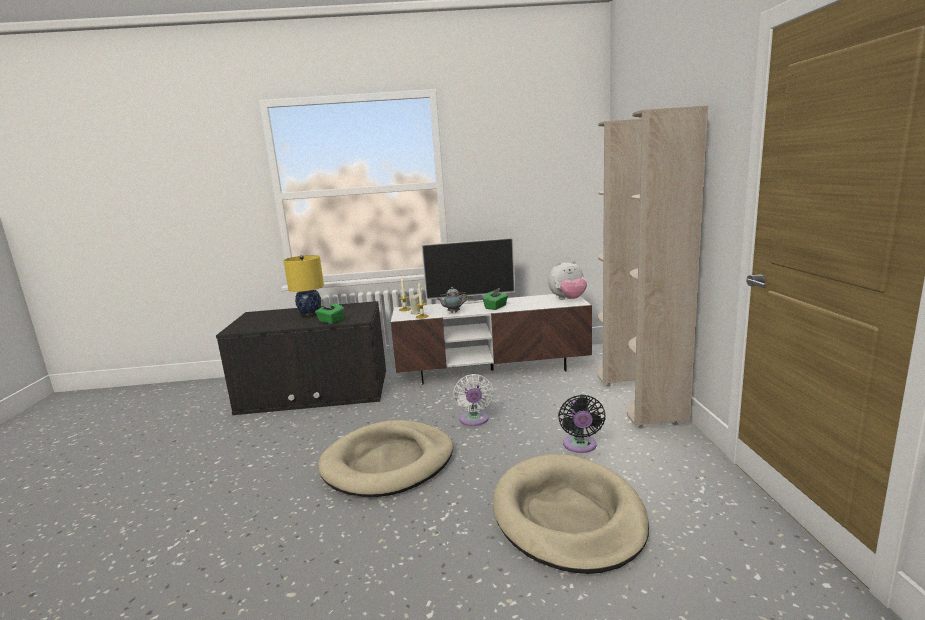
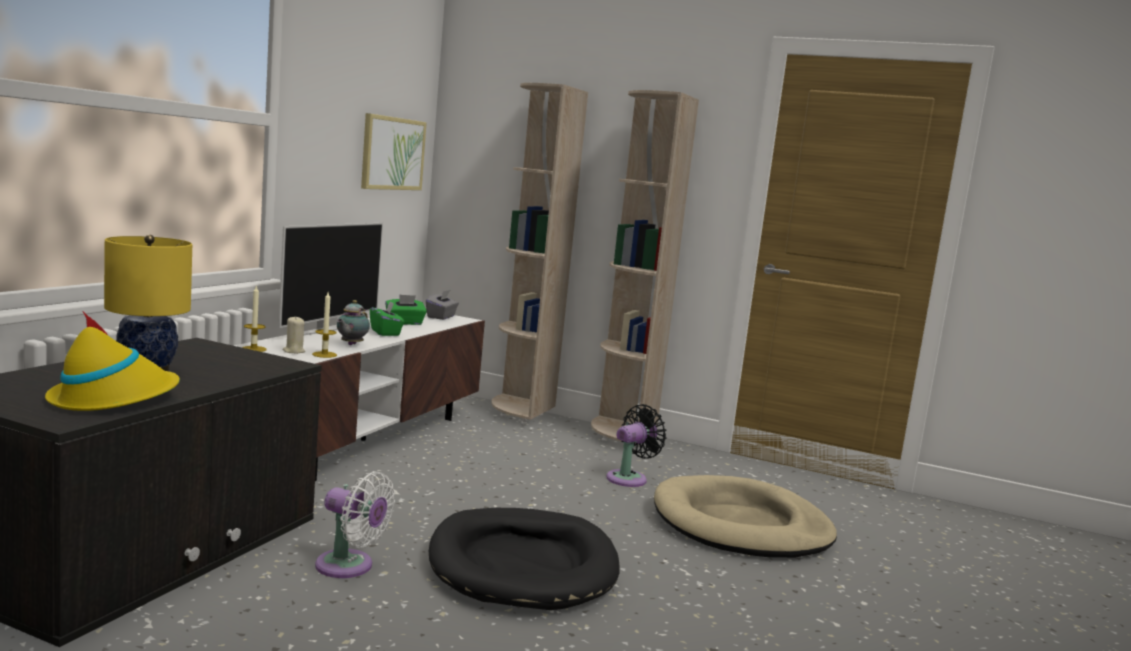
camera: 65 degrees left, 5 degrees down
(265, 325) = (113, 399): none -> yellow hat
(330, 321) = (242, 373): green tissue box -> green tissue box (405, 323)
(388, 462) = (522, 565): beige dog bed -> black dog bed
(474, 420) = (492, 494): white fan -> white fan (349, 567)
(556, 188) = (392, 153): none -> picture
(568, 300) = (441, 317): plush toy -> grey tissue box
(580, 446) = (629, 478): black fan -> black fan turned 75 degrees counterclockwise

